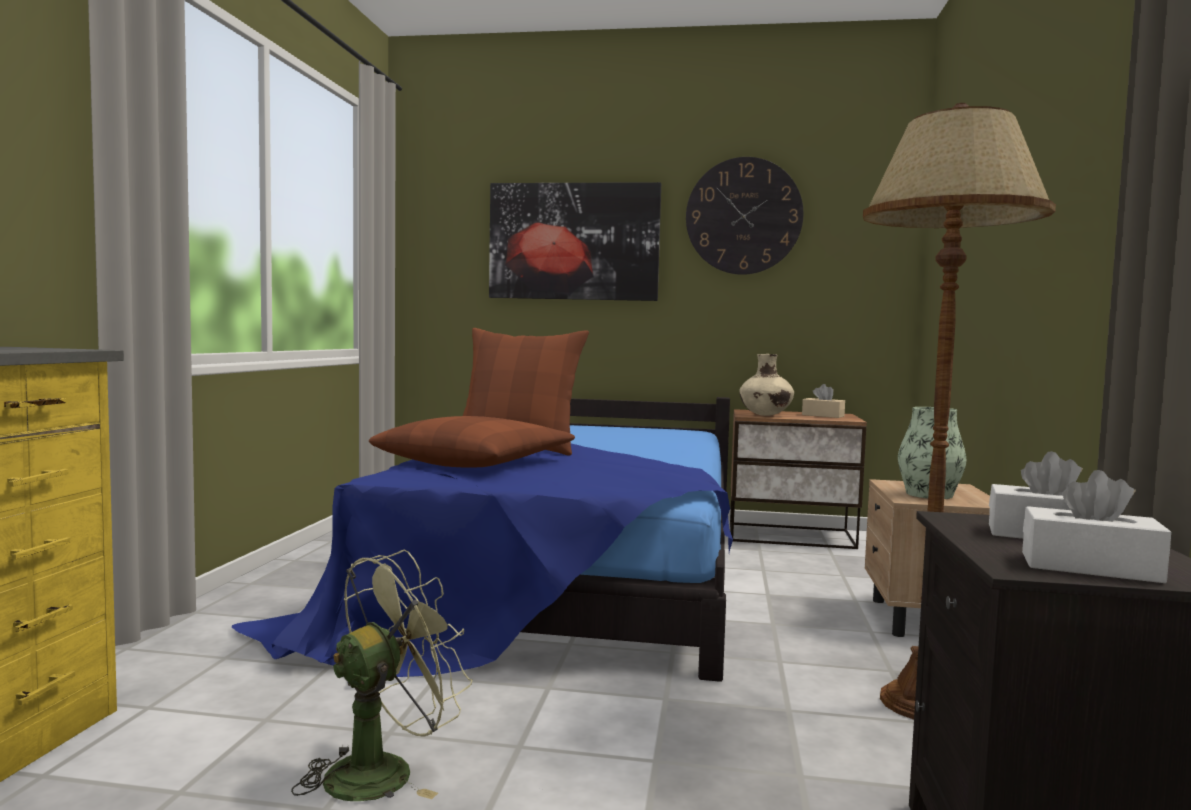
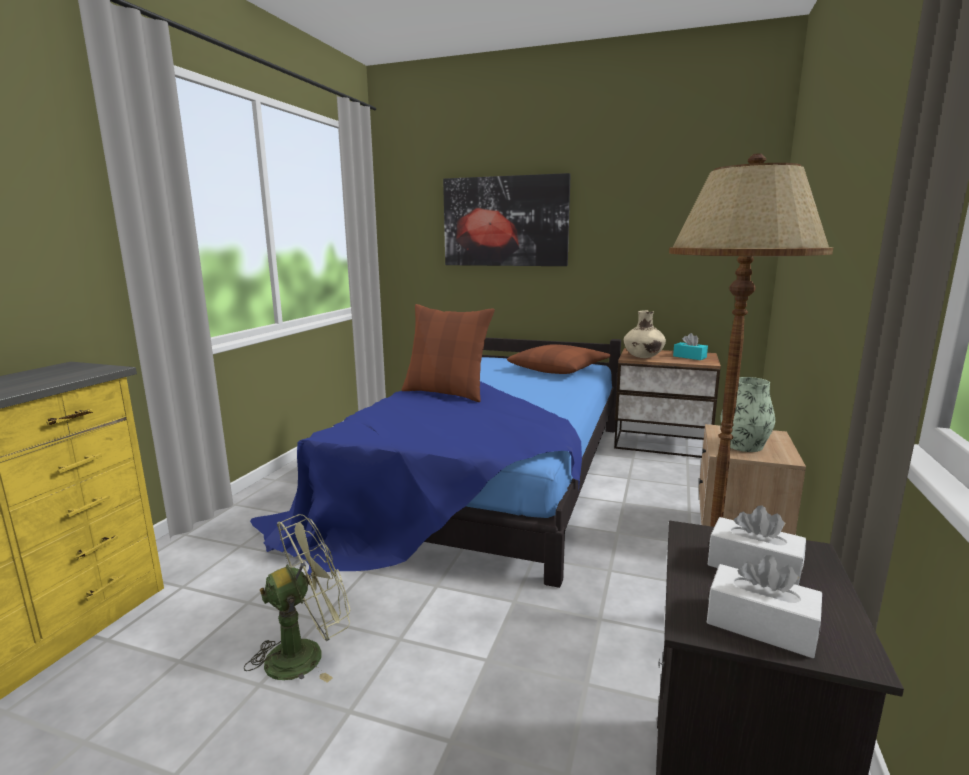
camera: 10 degrees right, 10 degrees up
(475, 462) = (404, 413): brown pillow -> brown pillow (559, 369)
(743, 216) = (635, 198): wall clock -> none
(823, 415) = (689, 357): beige tissue box -> turquoise tissue box

